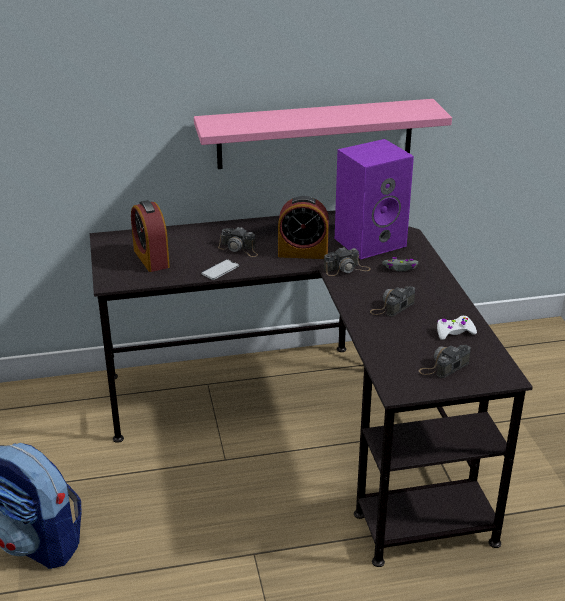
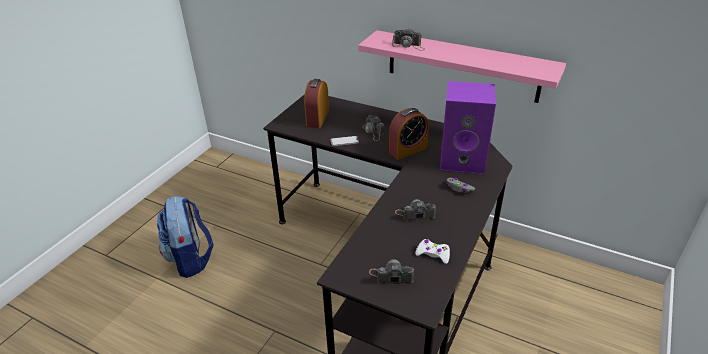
camera: 40 degrees right, 5 degrees up
(303, 253) = (408, 150): alarm clock -> alarm clock turned 75 degrees counterclockwise
(346, 269) = (421, 173): camera -> camera (408, 46)

